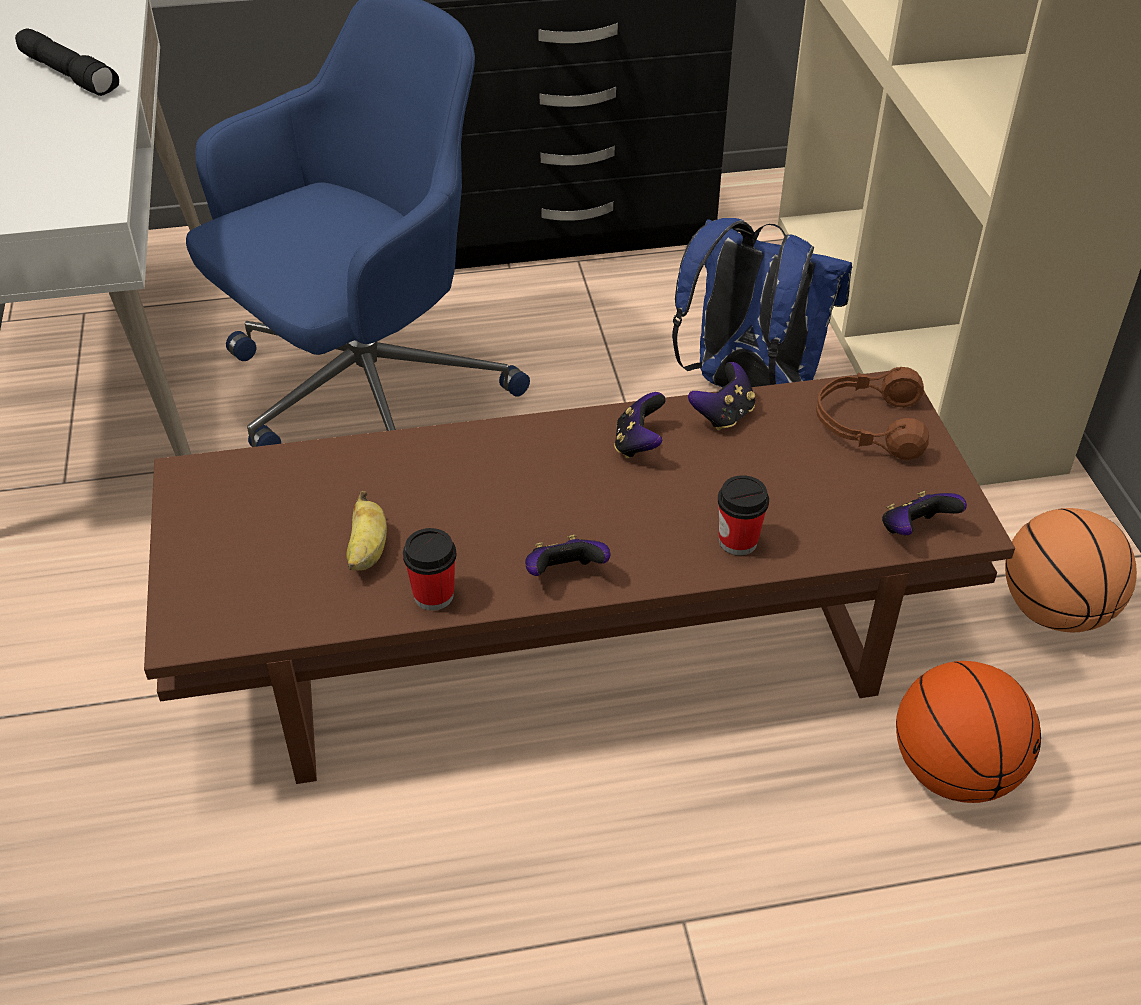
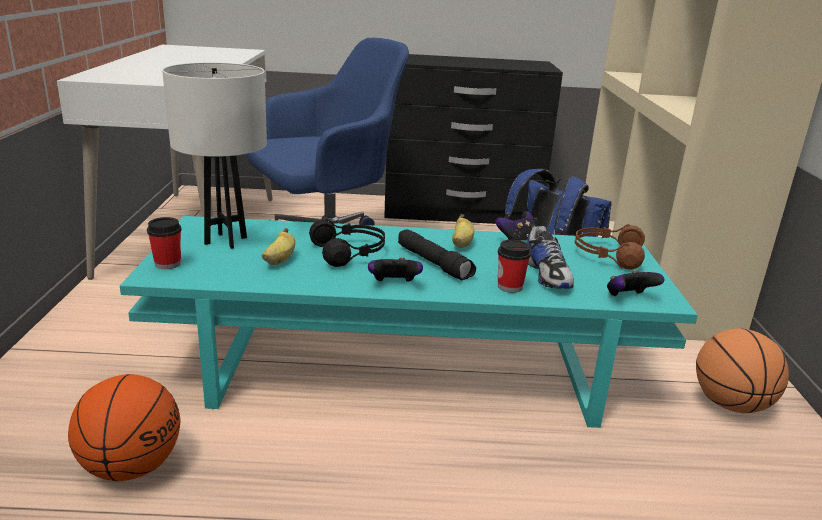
camera: 10 degrees right, 20 degrees down
(70, 75) = (209, 60): black flashlight -> black flashlight (434, 263)
(258, 516) = (225, 240): none -> white table lamp
(433, 595) = (309, 281): cup -> cup (168, 264)
(470, 506) = (350, 252): none -> black headphones
(572, 634) = (406, 367): brown coffee table -> turquoise coffee table
(638, 444) = (461, 244): game controller -> banana
(788, 497) = (548, 274): none -> shoe
(952, 770) = (648, 476): basketball -> basketball (132, 466)

